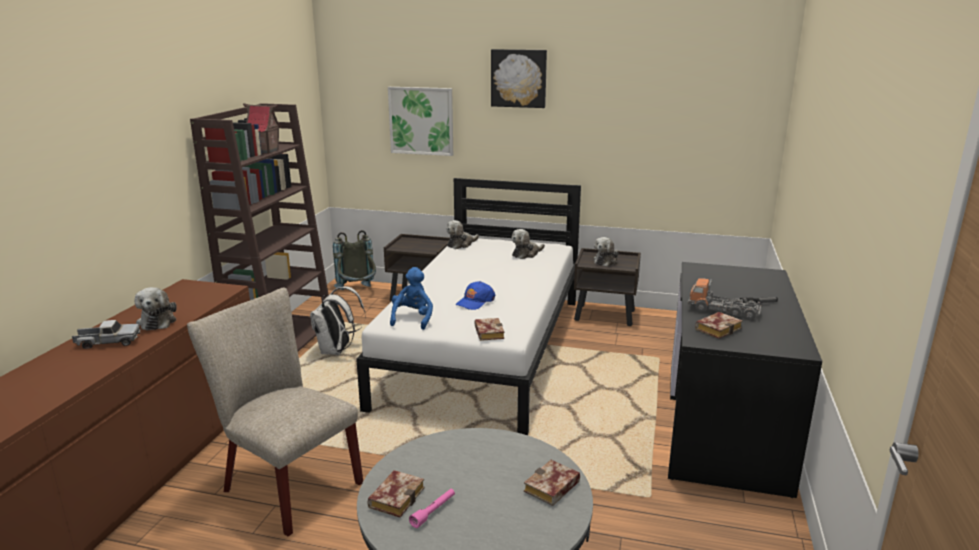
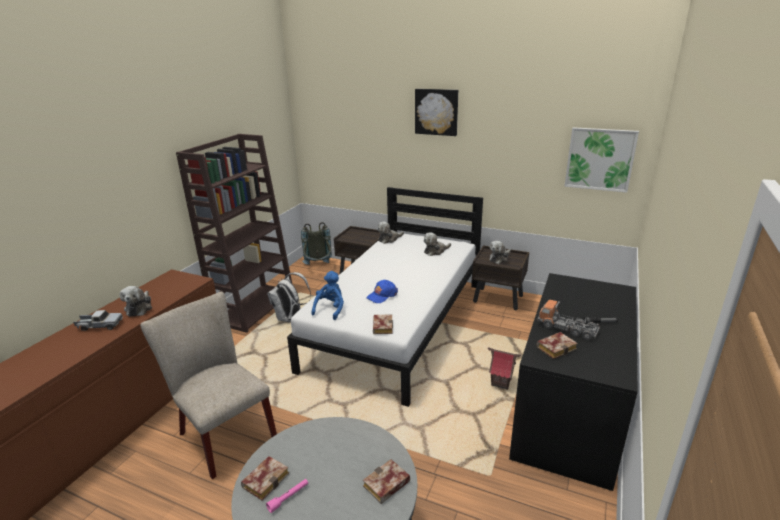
camera: 10 degrees right, 5 degrees up
(265, 151) = (237, 172): toy house -> toy house (501, 383)
(421, 121) = (364, 142): picture -> picture (600, 159)

